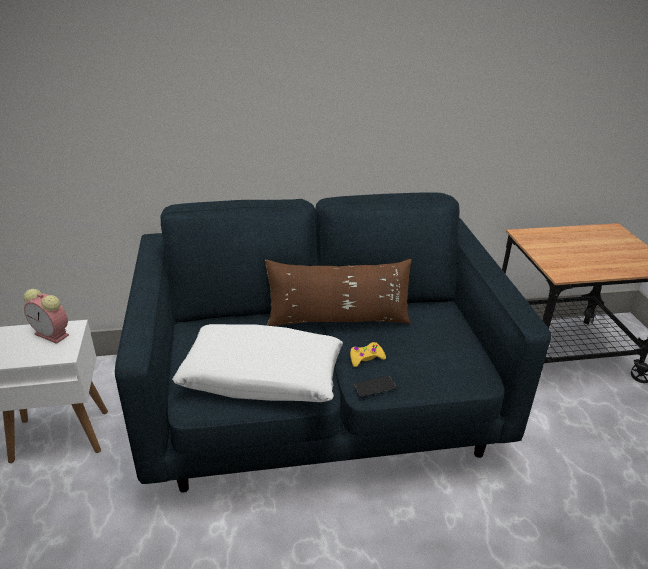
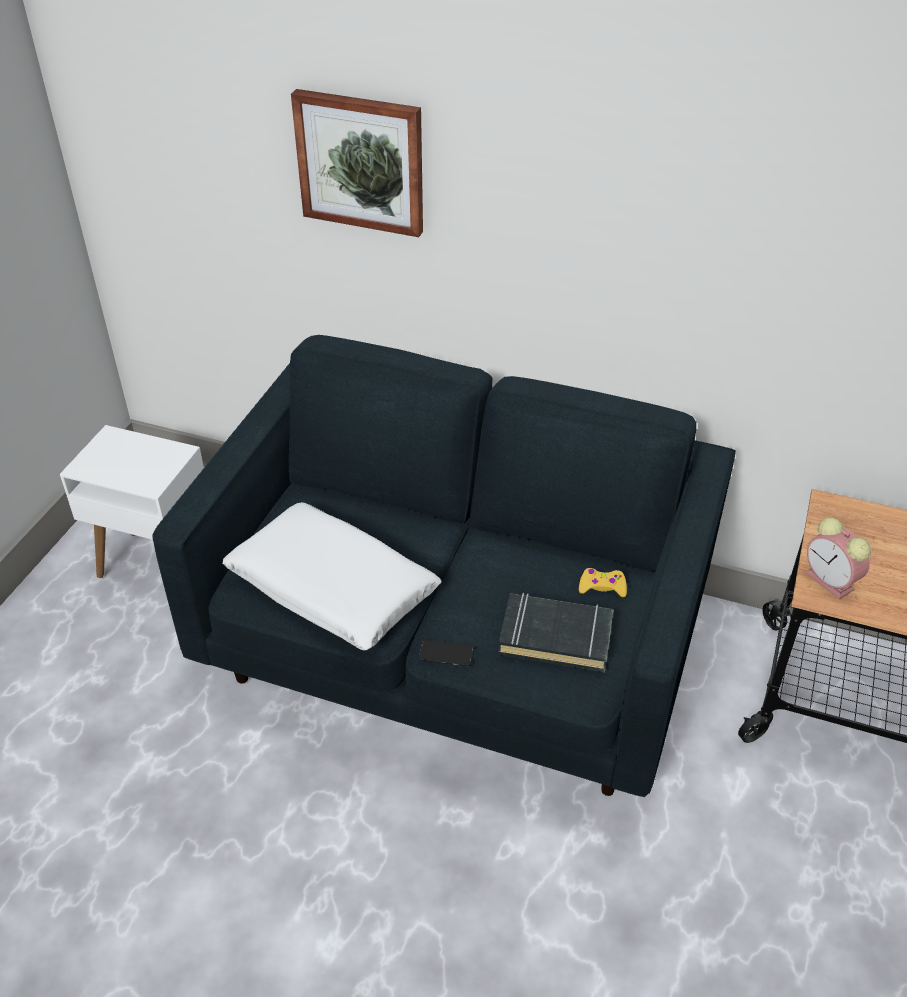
camera: 30 degrees right, 10 degrees up
(53, 335) = (155, 455): alarm clock -> alarm clock (831, 582)
(187, 64) = (361, 162): none -> picture
(338, 320) = (476, 546): brown pillow -> none
(366, 358) = (467, 612): yellow game controller -> yellow game controller (602, 587)
(432, 353) = (555, 637): none -> black book

